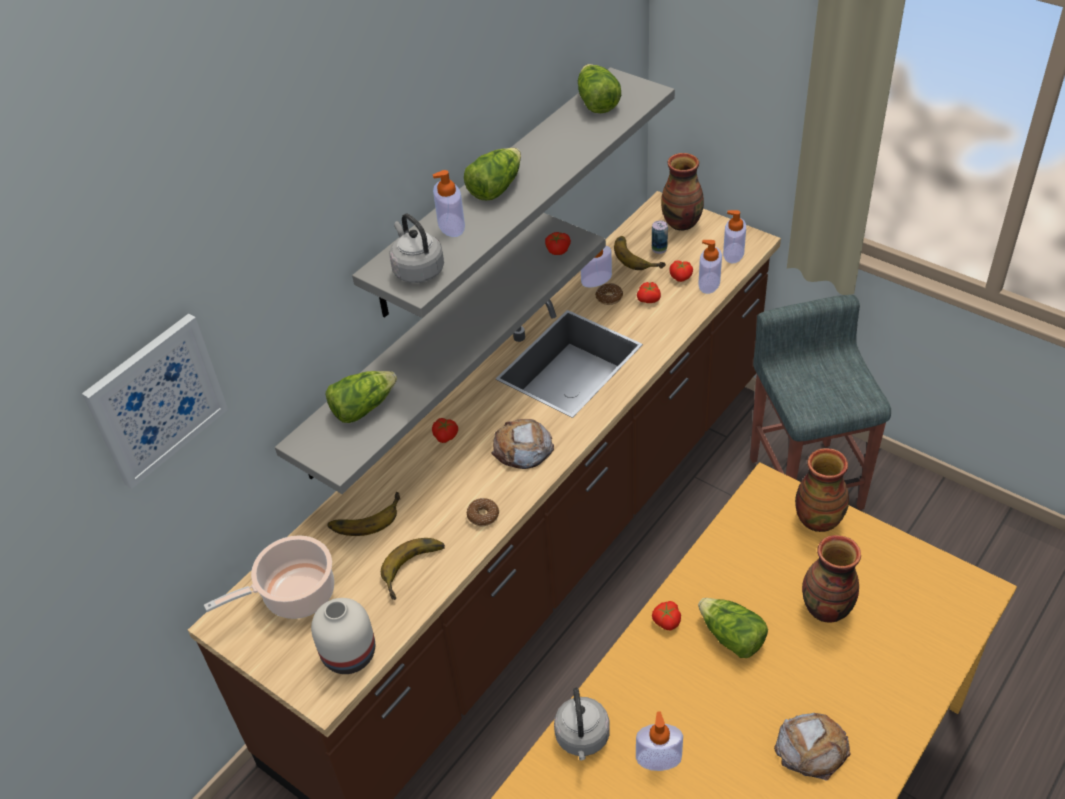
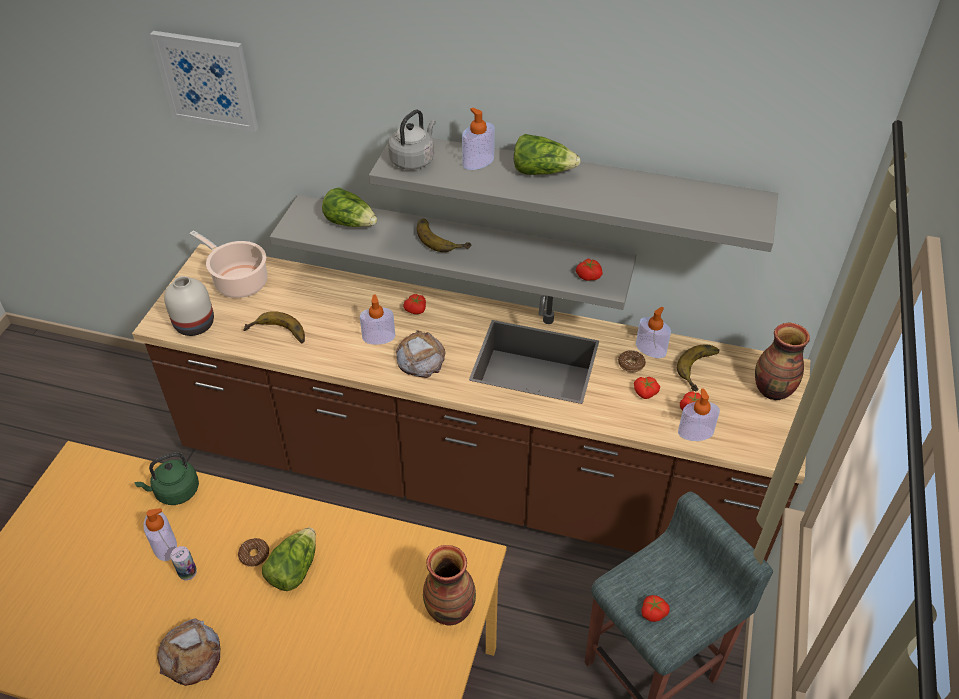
camera: 65 degrees right, 0 degrees up
(365, 516) = (319, 292): banana -> banana (442, 237)
(483, 516) = (341, 356): donut -> donut (254, 555)
(582, 739) = (175, 492): grey kettle -> green kettle
(597, 102) = (710, 197): lettuce -> none
(659, 249) = (722, 382): can -> can (187, 572)
(666, 621) = (299, 517): tomato -> tomato (653, 612)
(733, 253) = (753, 442): soap dispenser -> soap dispenser (379, 337)
(826, 609) = (344, 637): vase -> none

